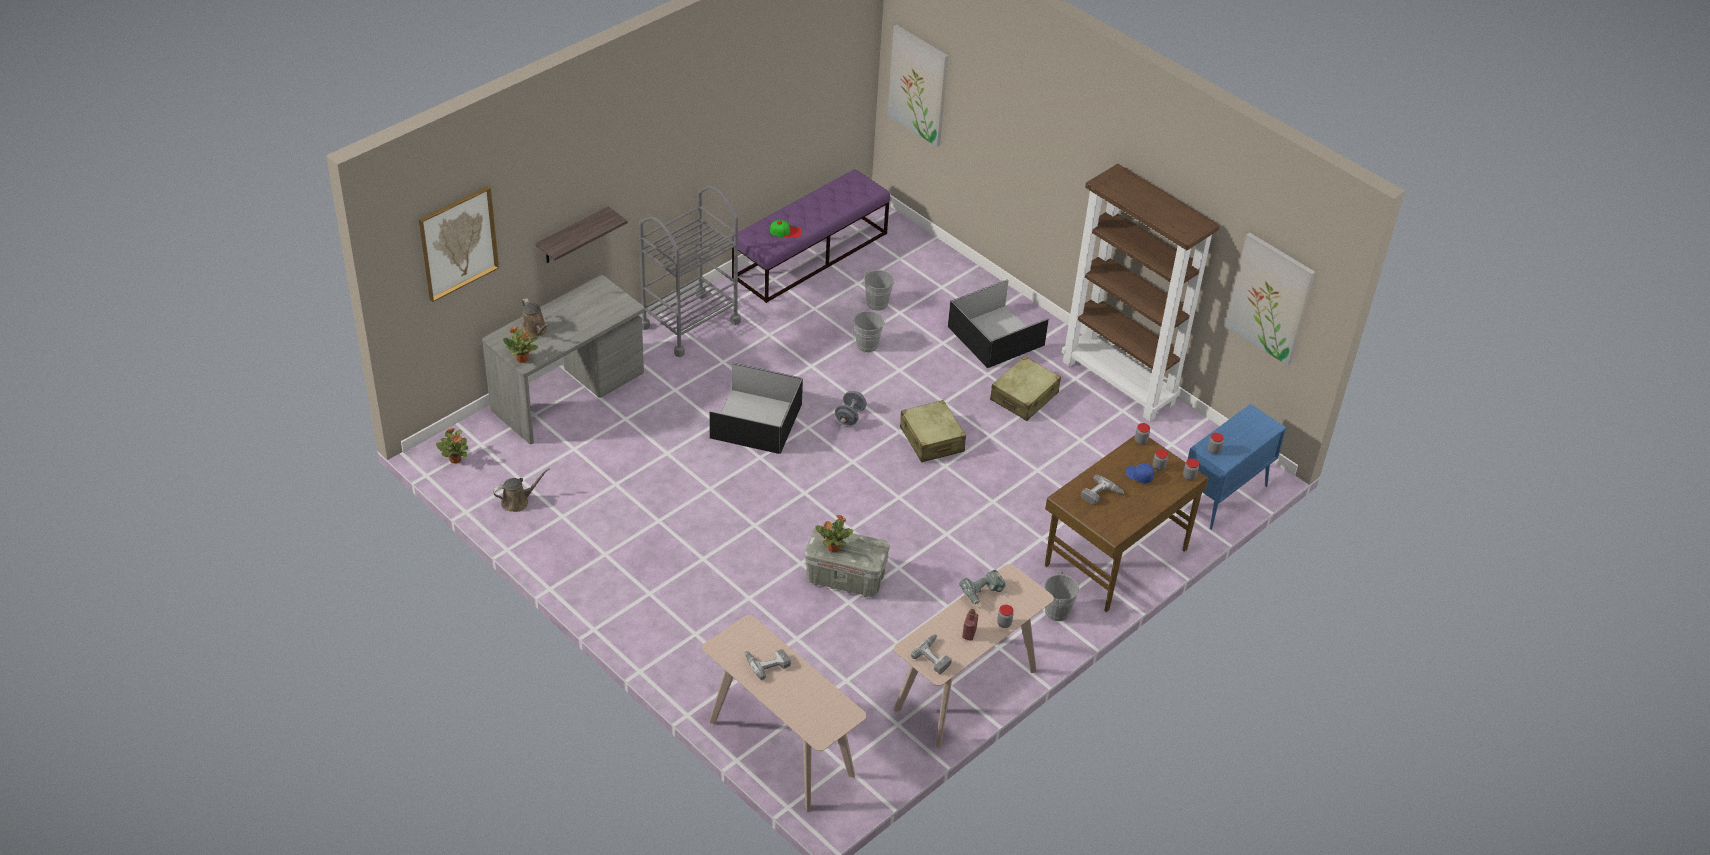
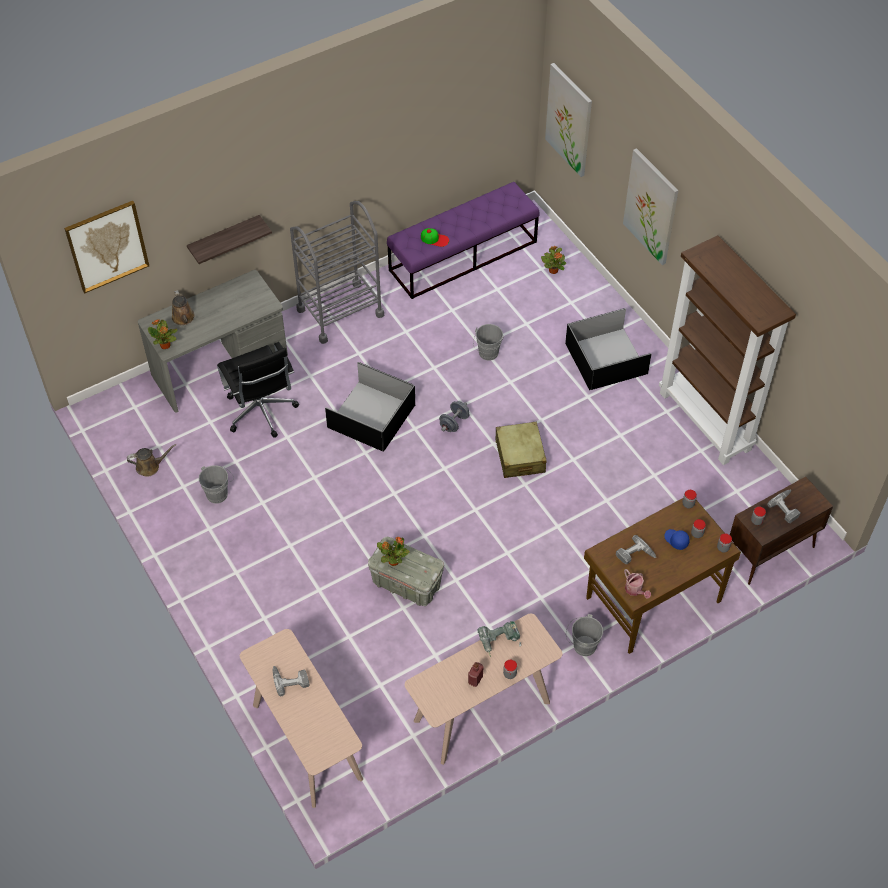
camera: 15 degrees right, 10 degrees up
(455, 459) = (110, 418): potted plant -> potted plant (553, 270)
(631, 433) = (262, 413): none -> black office chair
(878, 302) = (510, 310): grey bucket -> grey bucket (219, 493)
(935, 656) = (439, 697): power drill -> power drill (787, 507)
(1024, 397) = (615, 424): beige suitcase -> none
(1111, 527) = (635, 590): none -> watering can
(1223, 497) = (769, 553): blue cabinet -> brown cabinet
(1270, 298) = (834, 389): picture -> picture (651, 206)

